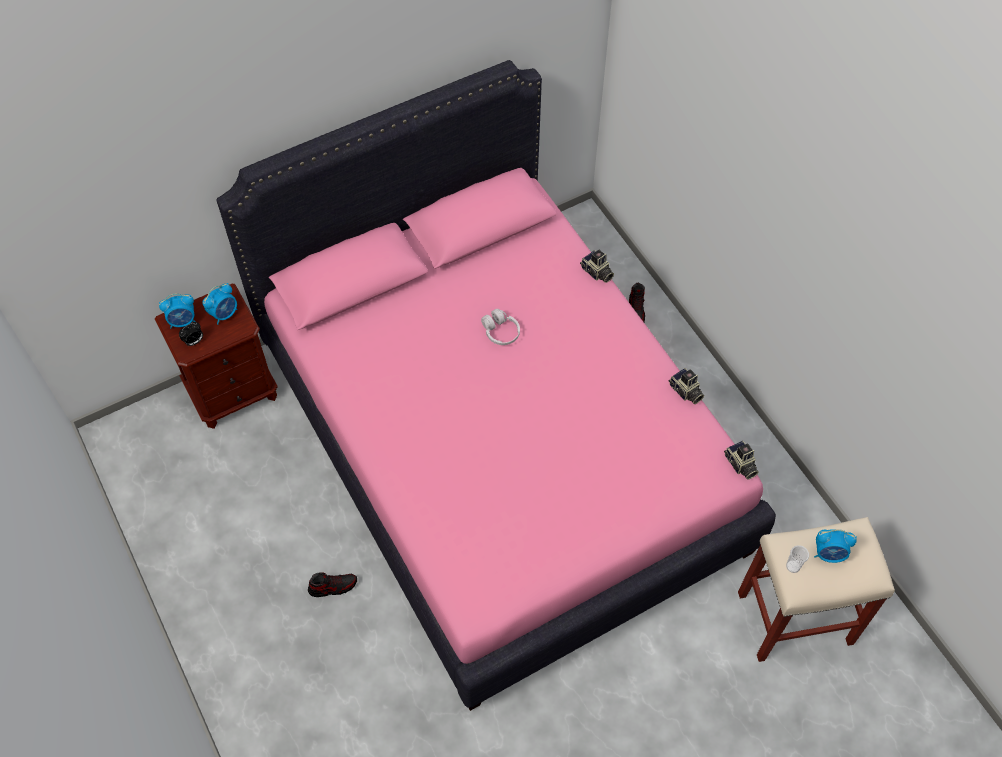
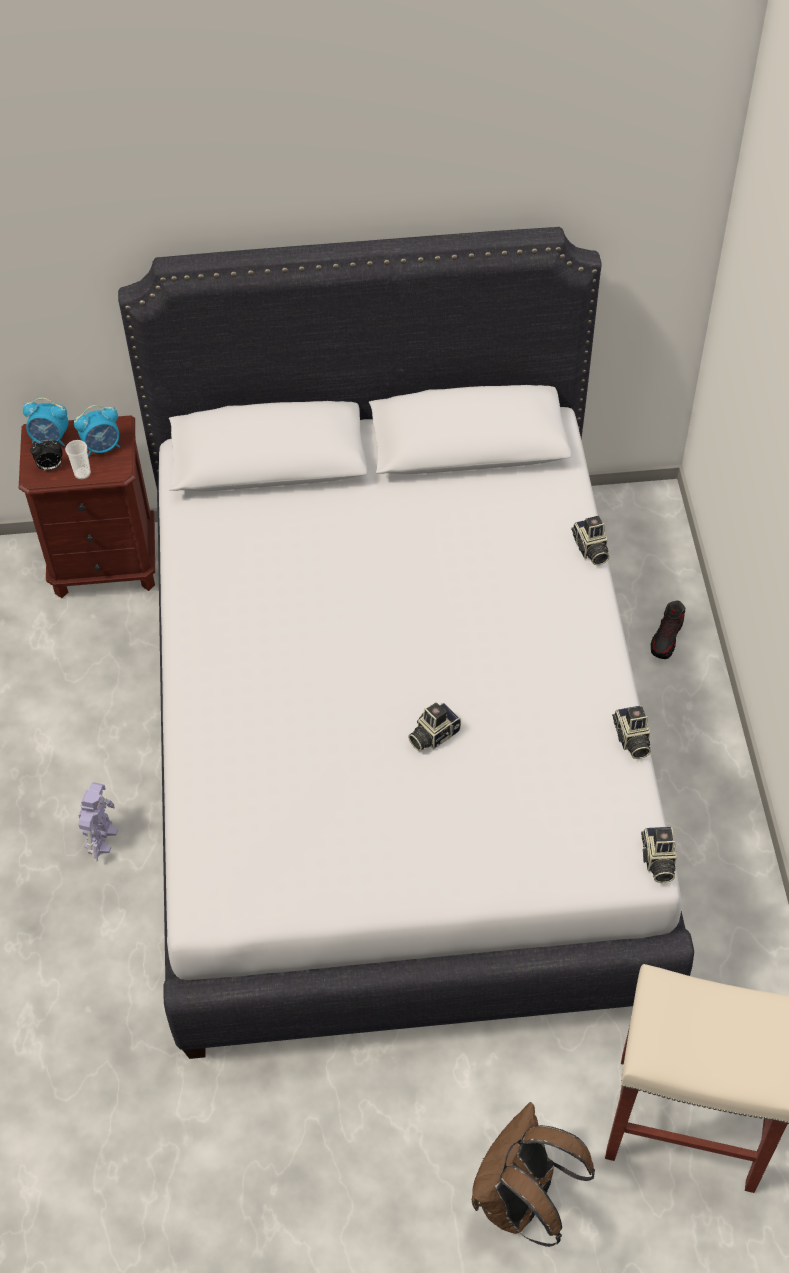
camera: 25 degrees right, 5 degrees down
(333, 586) = (102, 837): shoe -> toy robot
(499, 447) = (395, 747): pink bed -> white bed
(500, 332) = (424, 580): white headphones -> none
(560, 436) = (432, 735): none -> camera
(721, 710) = (521, 1200): none -> brown backpack
(793, 566) = (660, 1020): cup -> cup (82, 473)
(829, 554) = (722, 1024): alarm clock -> none

